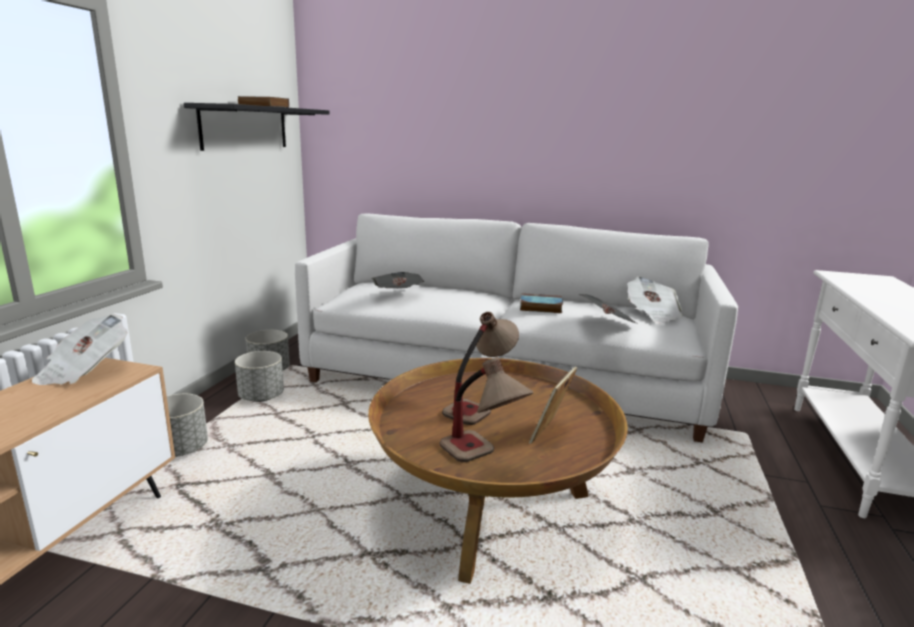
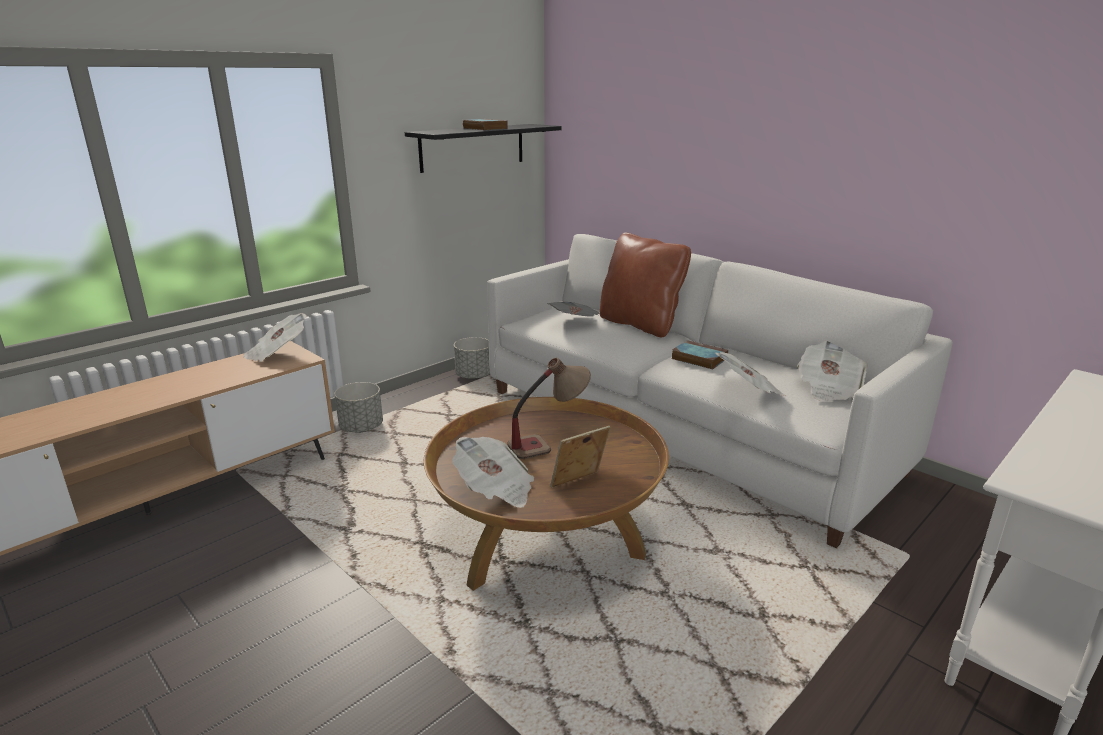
camera: 30 degrees right, 5 degrees up
(261, 397) = (449, 398): grey planter -> none
(455, 289) = (640, 324): none -> brown pillow
(483, 460) = (495, 490): table lamp -> newspaper

